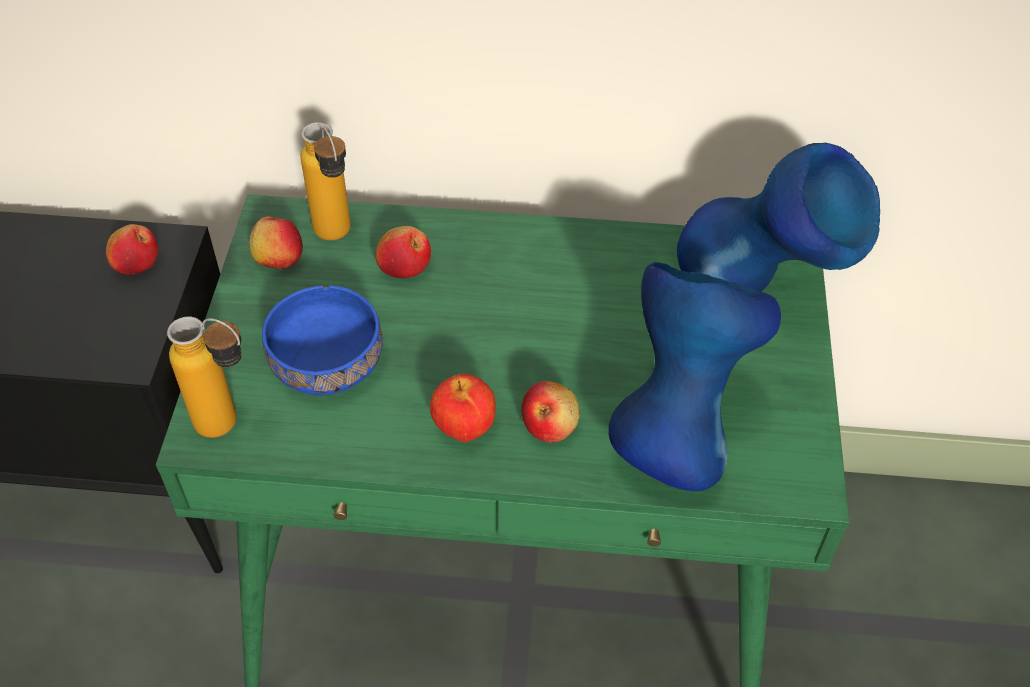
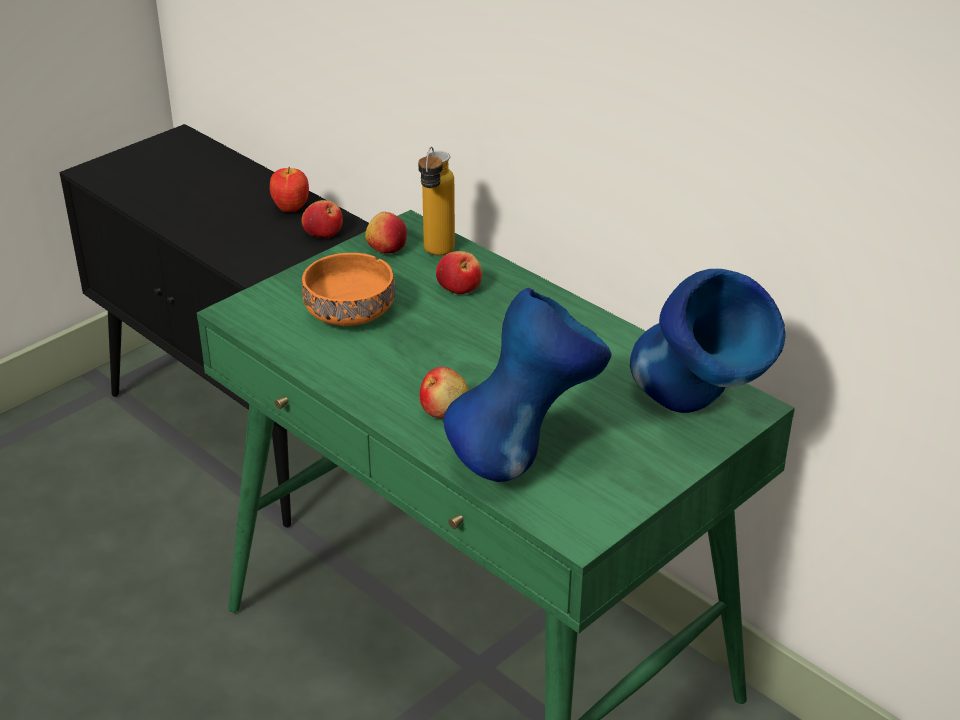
camera: 40 degrees right, 15 degrees down
(231, 428) = (256, 316): bottle -> none
(325, 364) = (347, 312): blue bowl -> orange bowl
(463, 429) = (387, 384): apple -> apple (290, 209)

